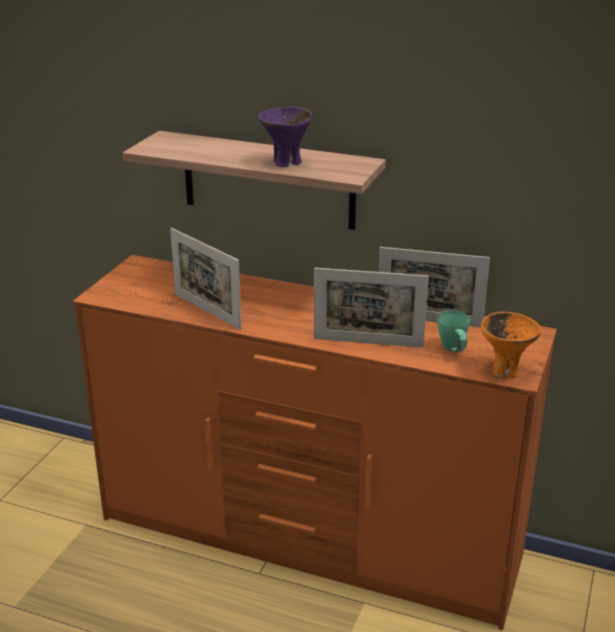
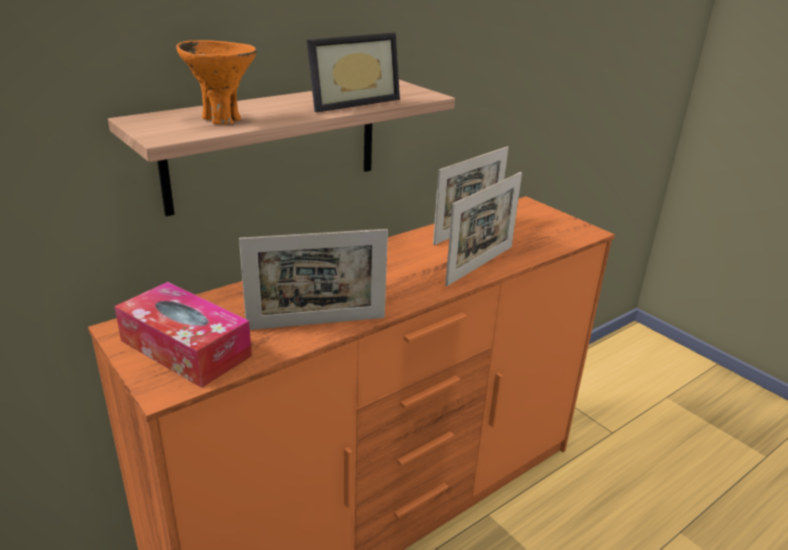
camera: 60 degrees left, 0 degrees up
(138, 286) = (185, 348): none -> tissue box
(286, 163) = (349, 102): purple bowl -> picture frame
(454, 351) = (528, 238): green mug -> none
(505, 371) = (576, 233): orange bowl -> orange bowl (222, 119)

